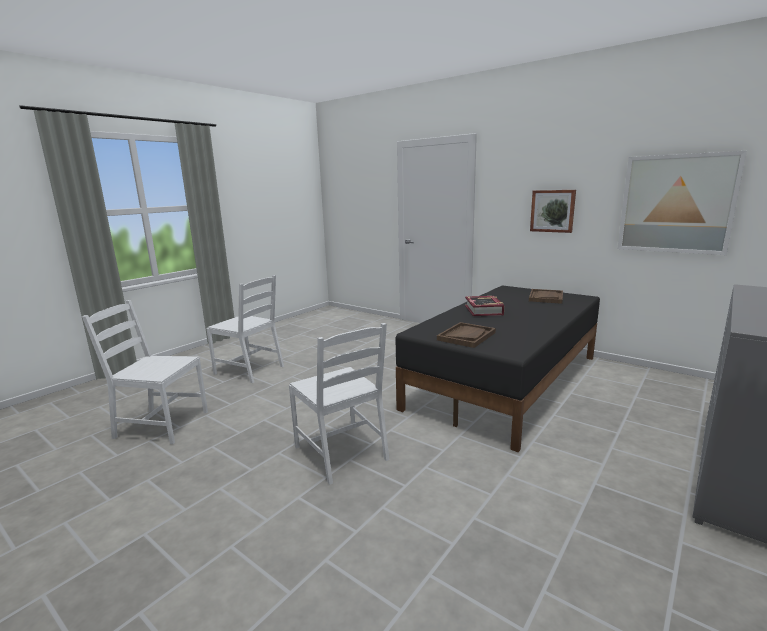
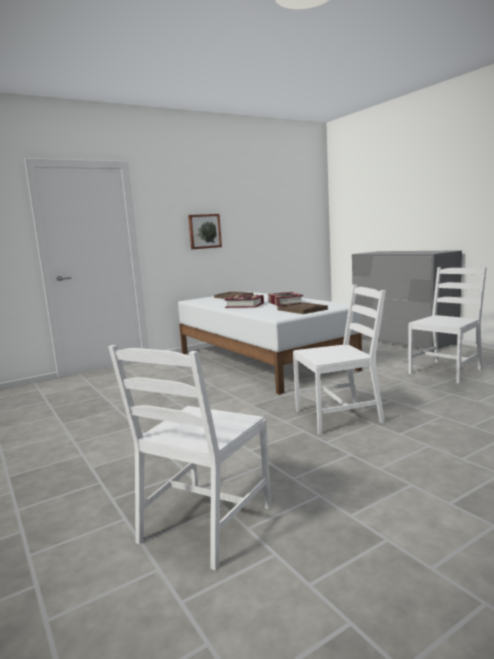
camera: 70 degrees left, 5 degrees down
(250, 370) = (84, 462): white chair -> white chair (446, 371)
(507, 381) = (262, 360): black bed -> white bed
(511, 323) = (285, 303): none -> book
(676, 204) = (272, 222): picture -> none

